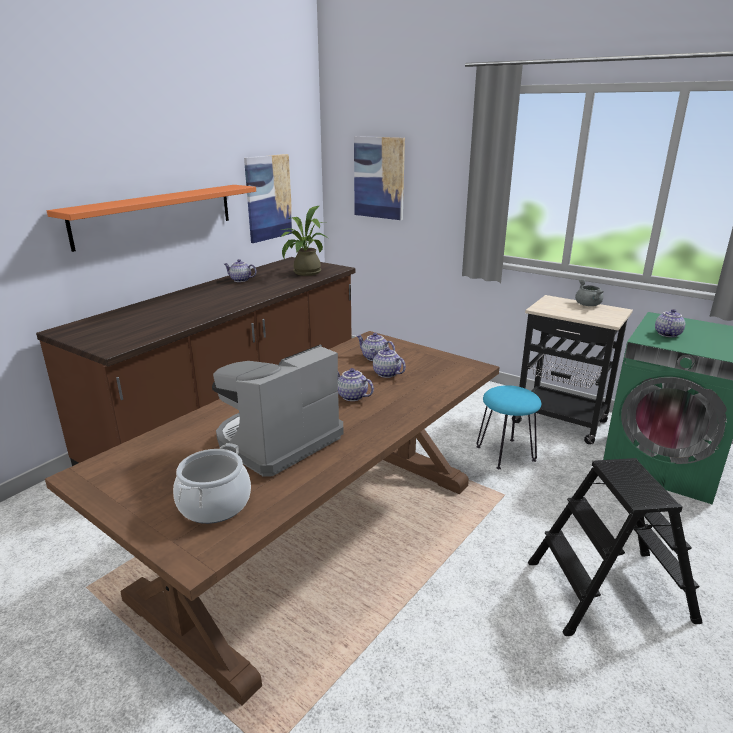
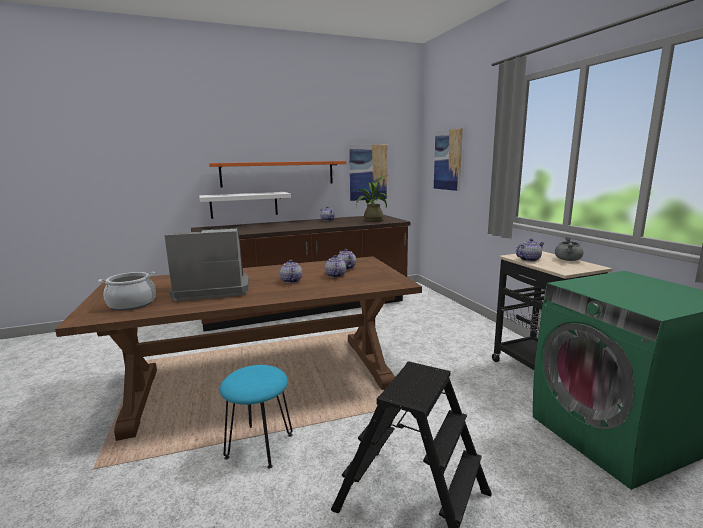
camera: 35 degrees right, 10 degrees down
(112, 275) = (244, 205): none -> white shelf
(505, 453) = (456, 378): turquoise stool -> turquoise stool (259, 446)
(666, 334) = (605, 285): teapot -> teapot (528, 259)

